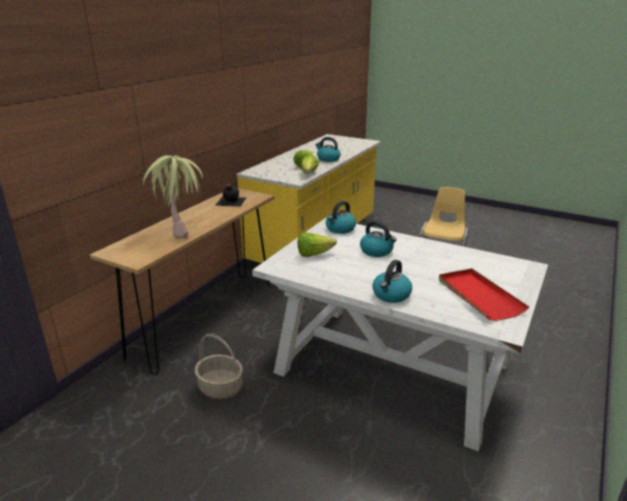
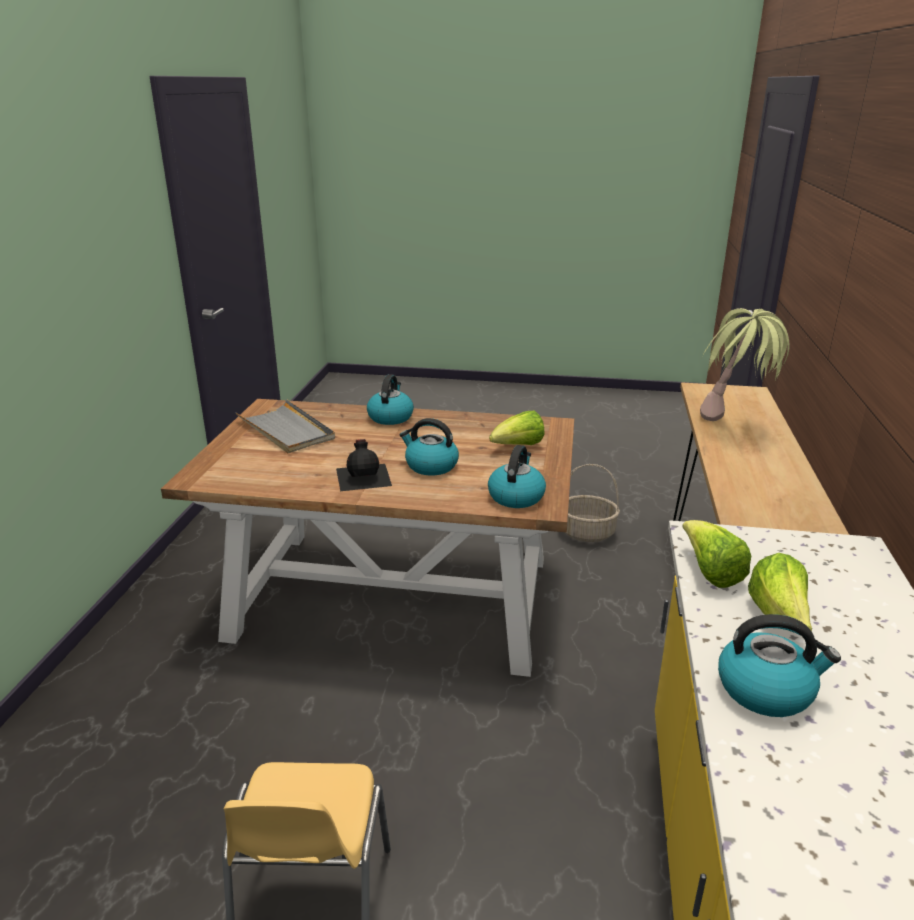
camera: 160 degrees right, 0 degrees up
(230, 201) = (773, 495): black bottle -> black bottle (364, 476)
(391, 367) = (395, 597): white dining table -> brown dining table
(478, 296) = (286, 430): red tray -> grey tray

